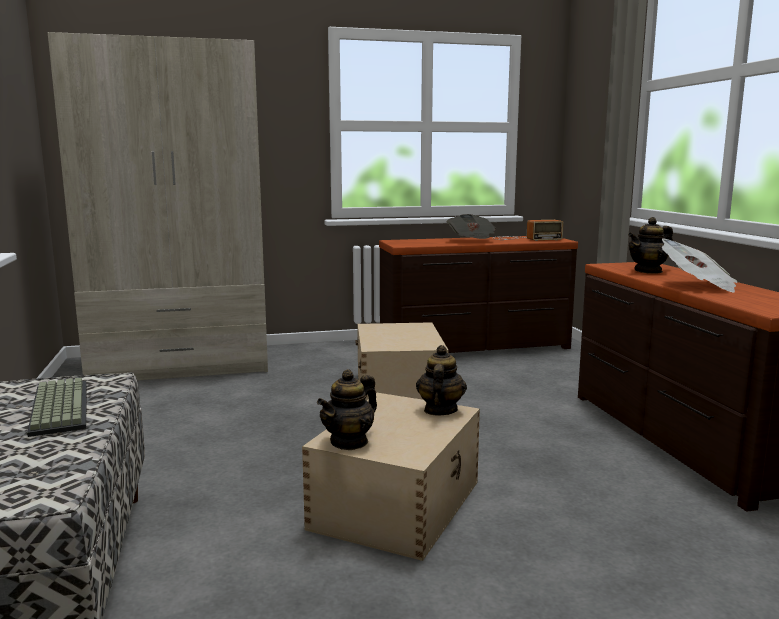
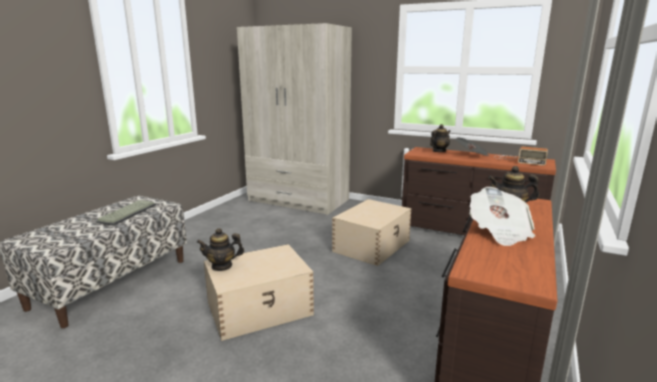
camera: 40 degrees right, 5 degrees up
(440, 410) = (292, 265): teapot -> teapot (439, 151)

